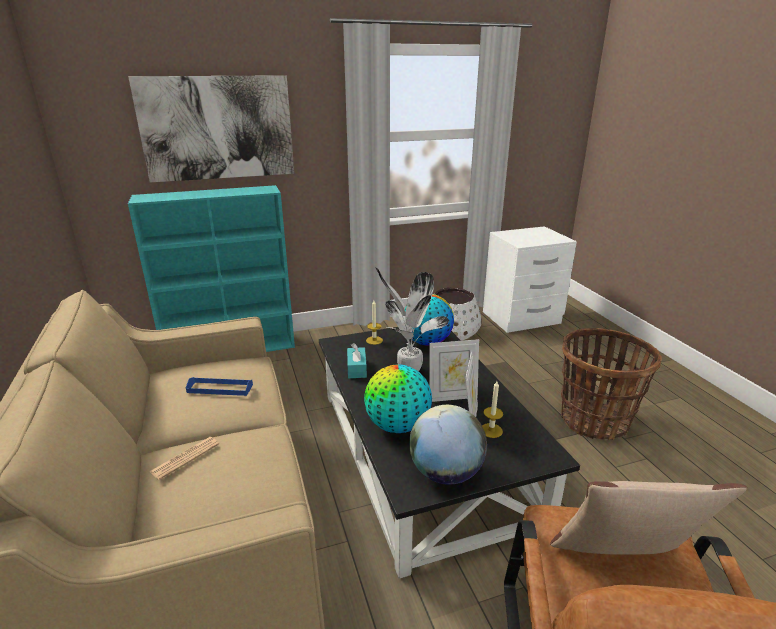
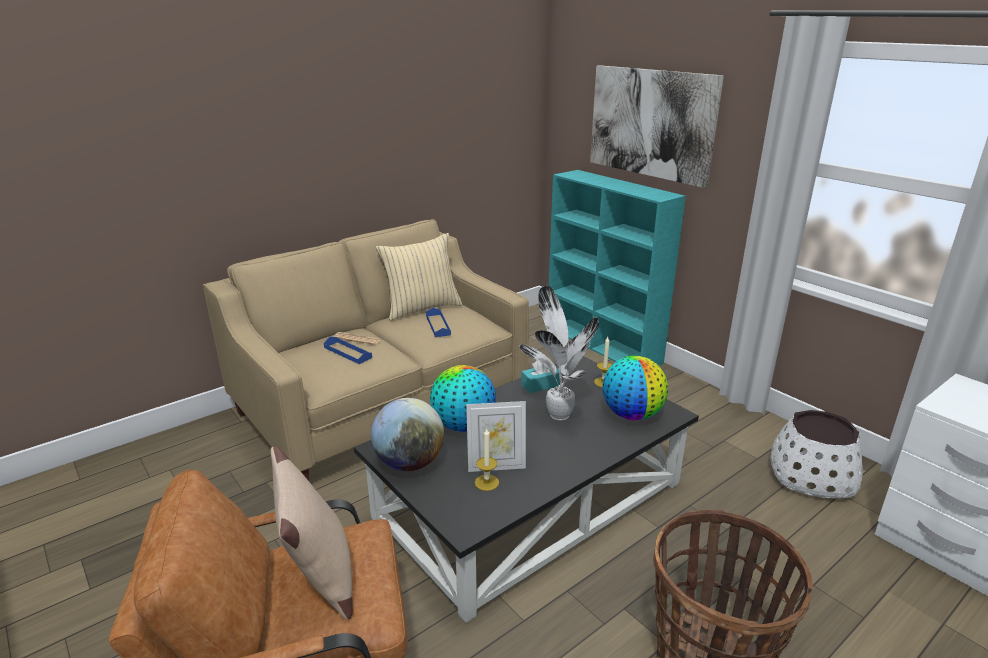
camera: 70 degrees right, 0 degrees up
(158, 393) = (421, 308): none -> beige pillow
(218, 471) = (347, 352): none -> blue tray
(452, 396) = (531, 449): picture frame -> none

